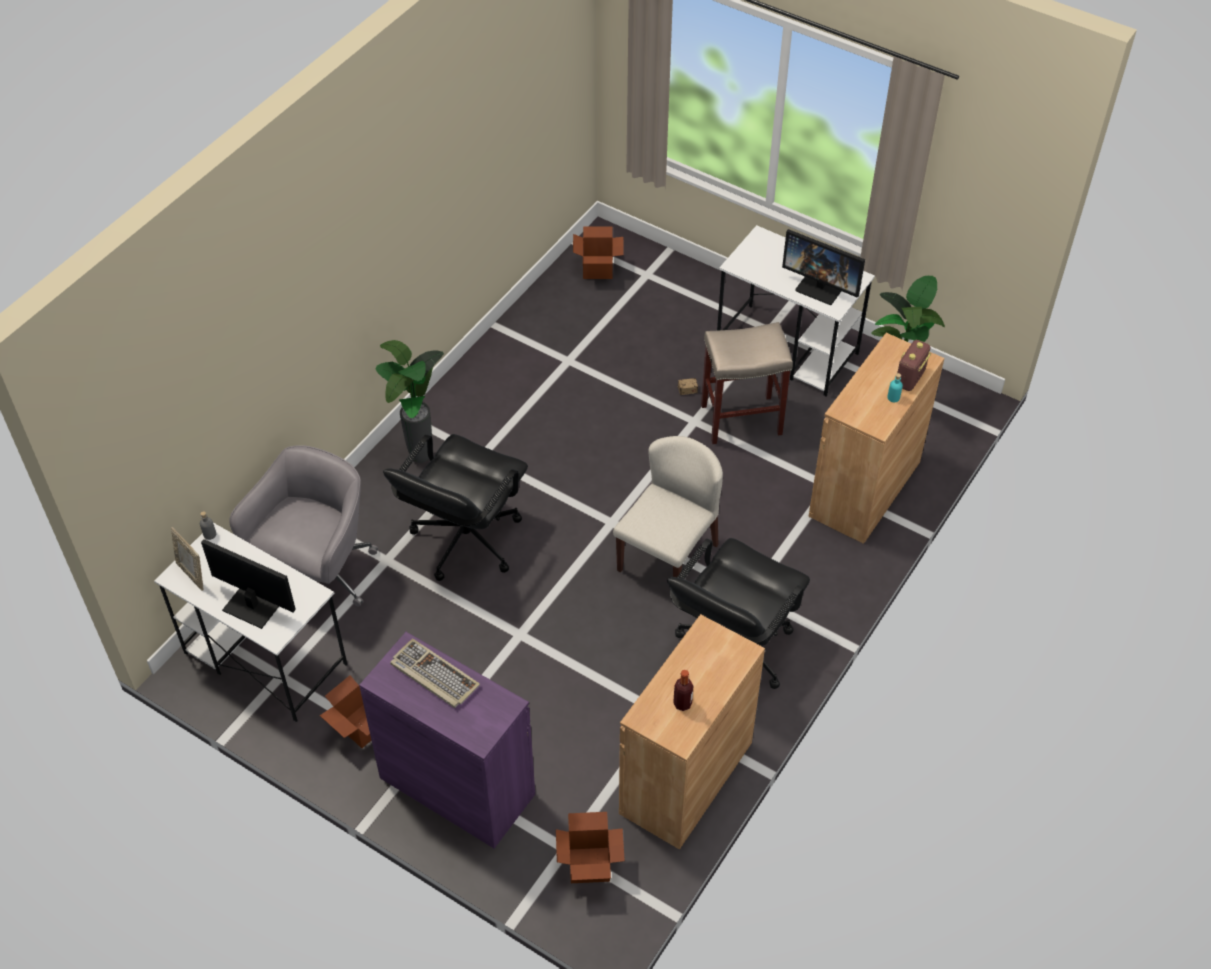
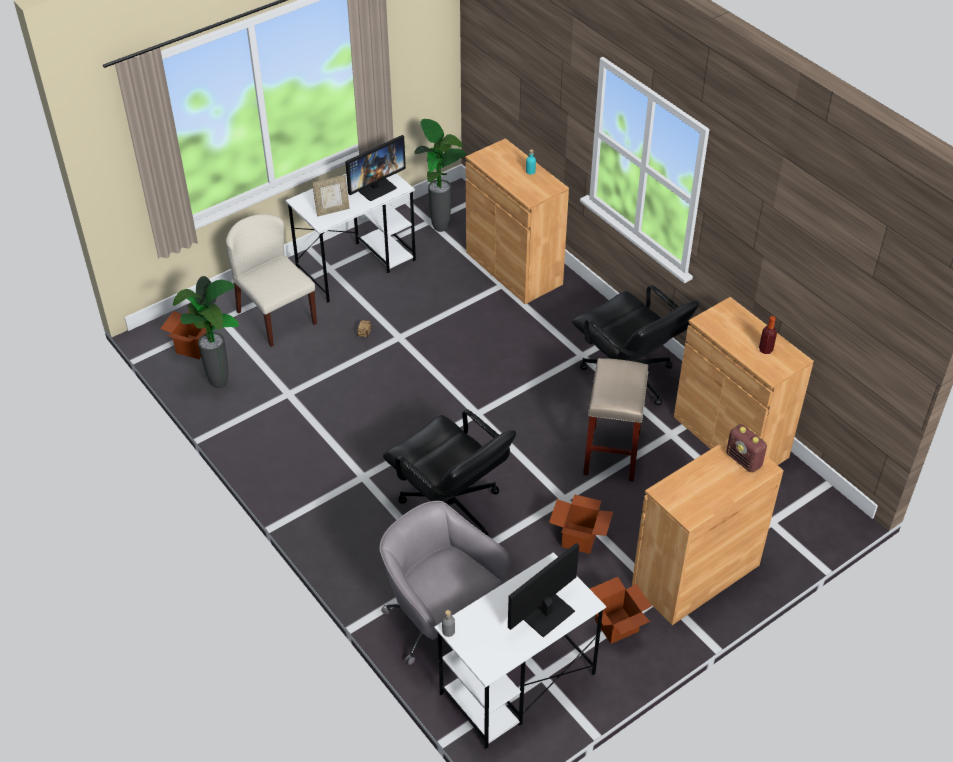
camera: 70 degrees left, 5 degrees down
(192, 574) = (491, 653): picture frame -> picture frame (332, 211)
(421, 459) = (344, 520): potted plant -> potted plant (221, 384)
(433, 675) = (695, 482): keyboard -> none
(457, 786) = (695, 575): purple cabinet -> brown cabinet
(589, 865) = (789, 512): cardboard box -> cardboard box (579, 538)
(667, 556) = (526, 390): beige chair -> beige chair (276, 317)
(740, 420) = (412, 312): beige stool -> beige stool (612, 454)
(910, 379) = (516, 159): radio -> radio (744, 460)

